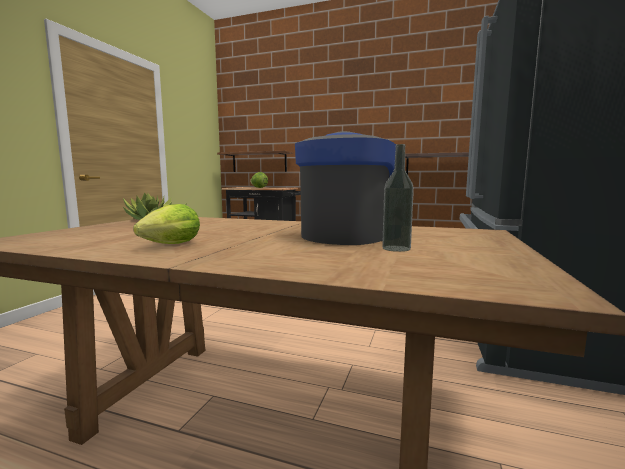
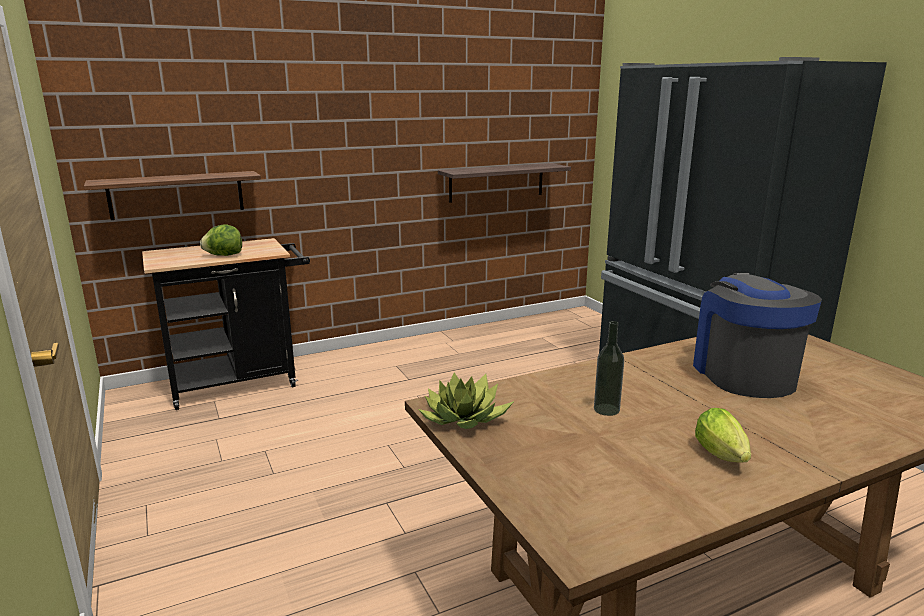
camera: 45 degrees left, 10 degrees up
(396, 248) = (825, 385): bottle -> bottle (606, 409)

